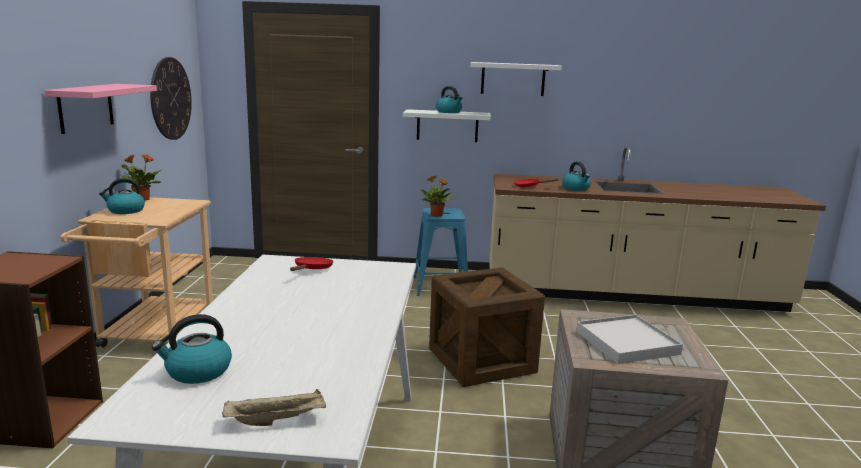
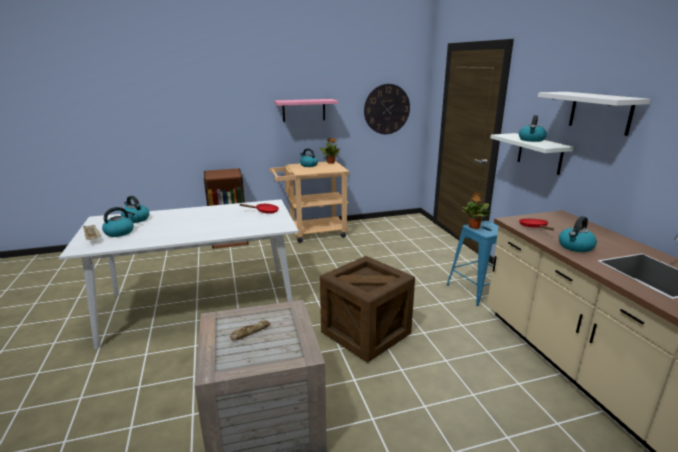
camera: 70 degrees right, 5 degrees up
(270, 388) = (120, 232): none -> kettle
(627, 343) = (250, 332): white tray -> bread

